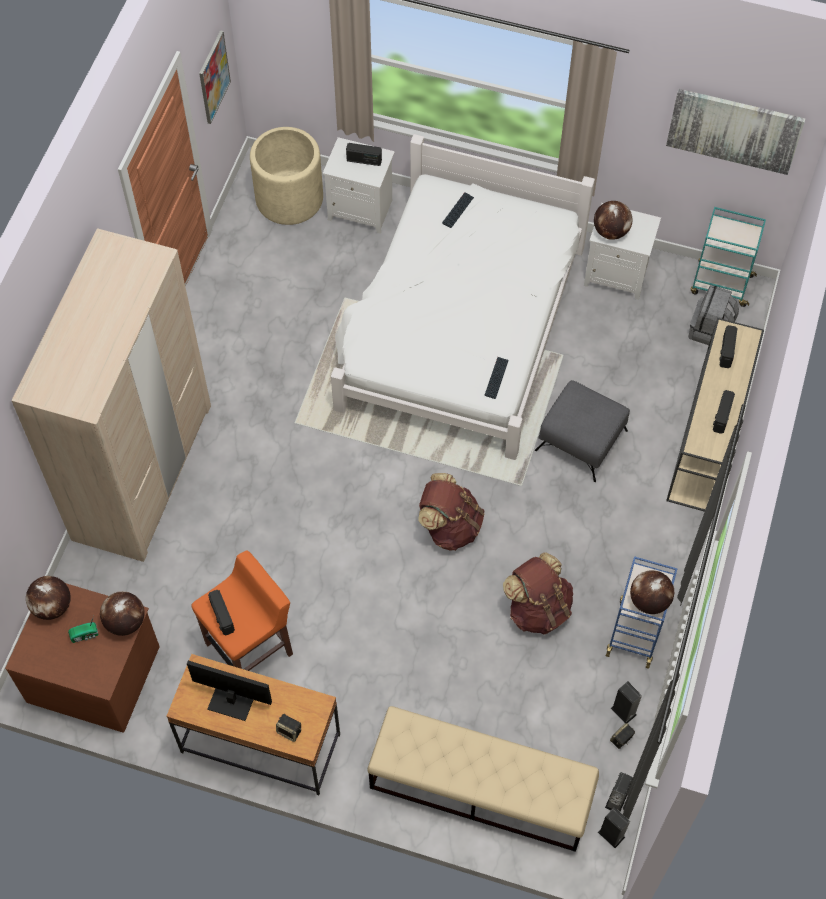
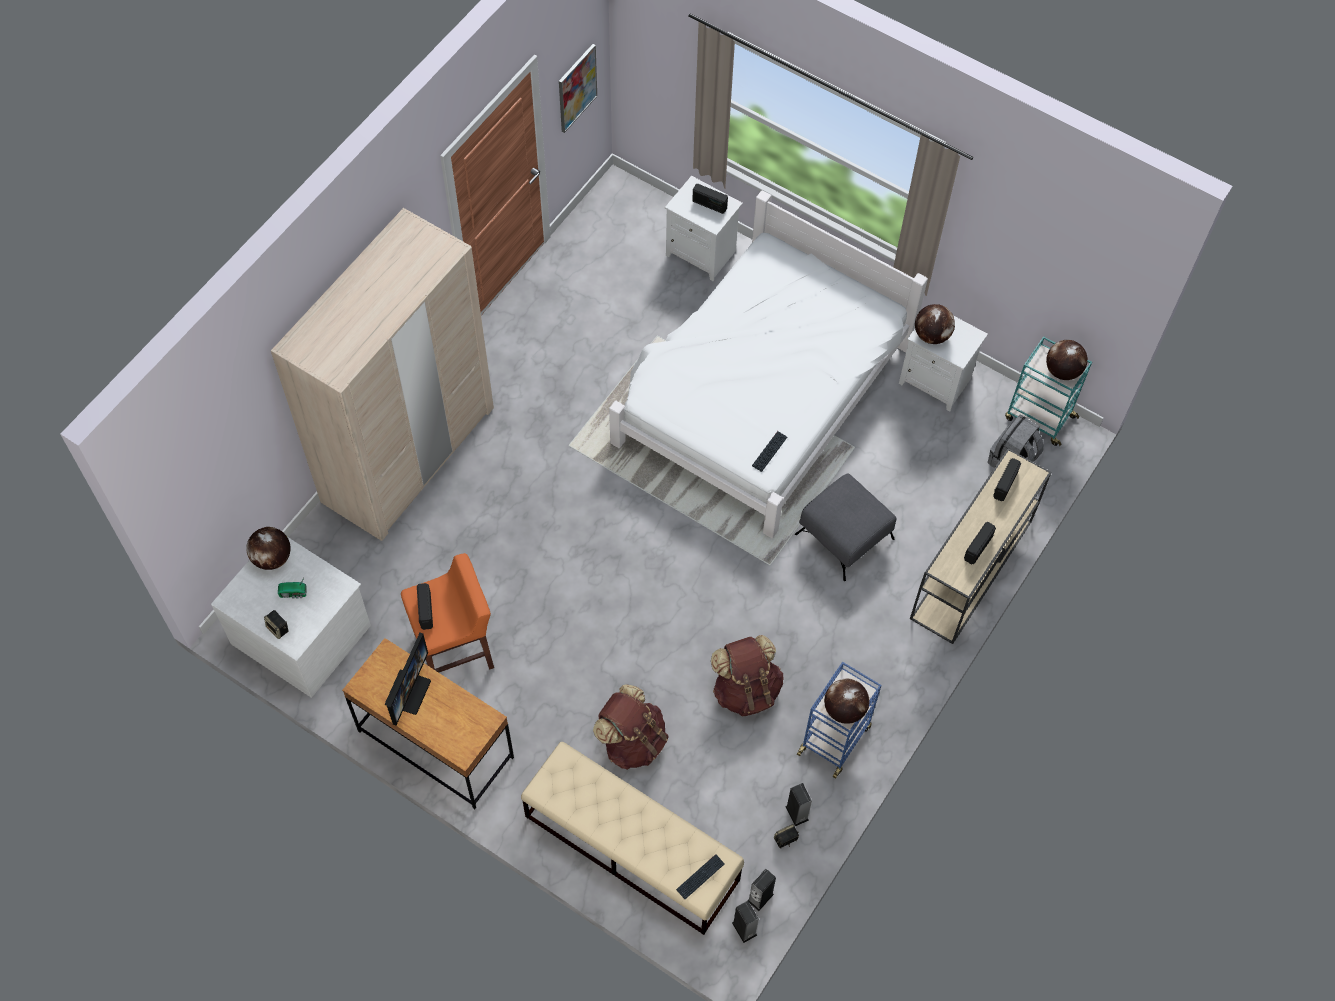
camera: 15 degrees right, 0 degrees up
(94, 672) = (302, 633): brown dresser -> white dresser
(125, 622) = (334, 591): globe -> globe (1062, 371)
(231, 700) = (408, 691): monitor -> monitor turned 75 degrees clockwise
(289, 198) = (635, 224): beige planter -> none
(290, 731) = (452, 737): speaker -> speaker (278, 629)
(450, 526) = (686, 586): brown backpack -> brown backpack (632, 741)
(458, 210) = (787, 277): keyboard -> keyboard (700, 877)
(734, 130) = (1069, 263): picture -> none

